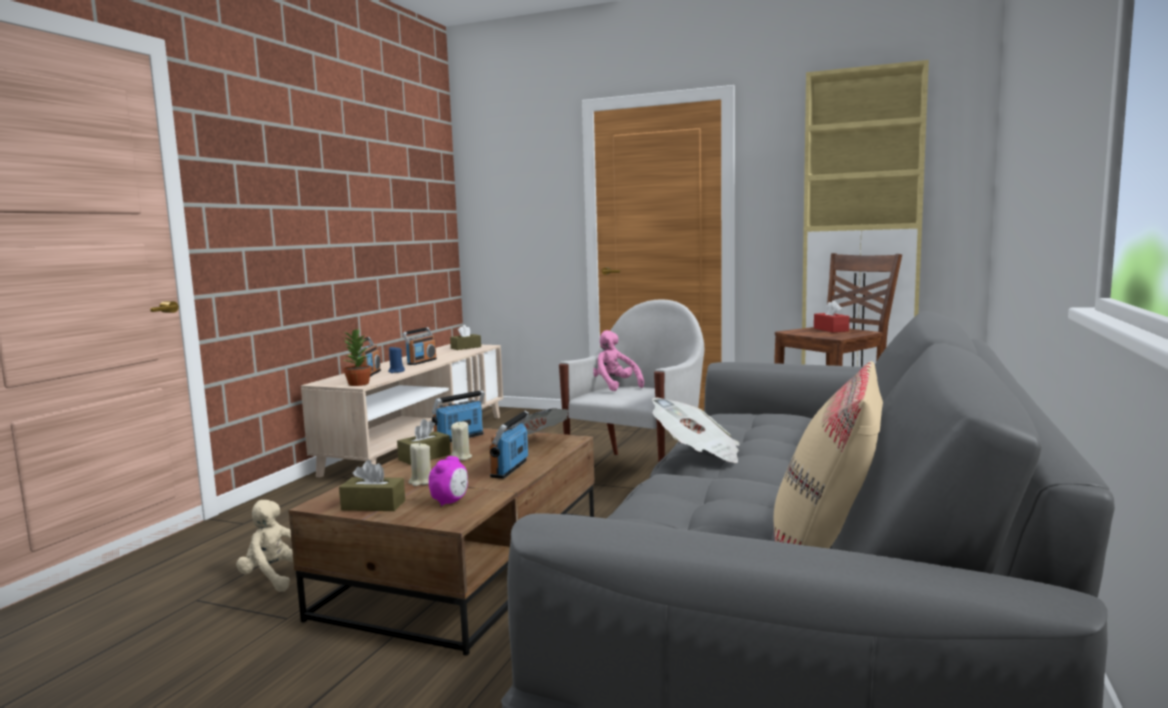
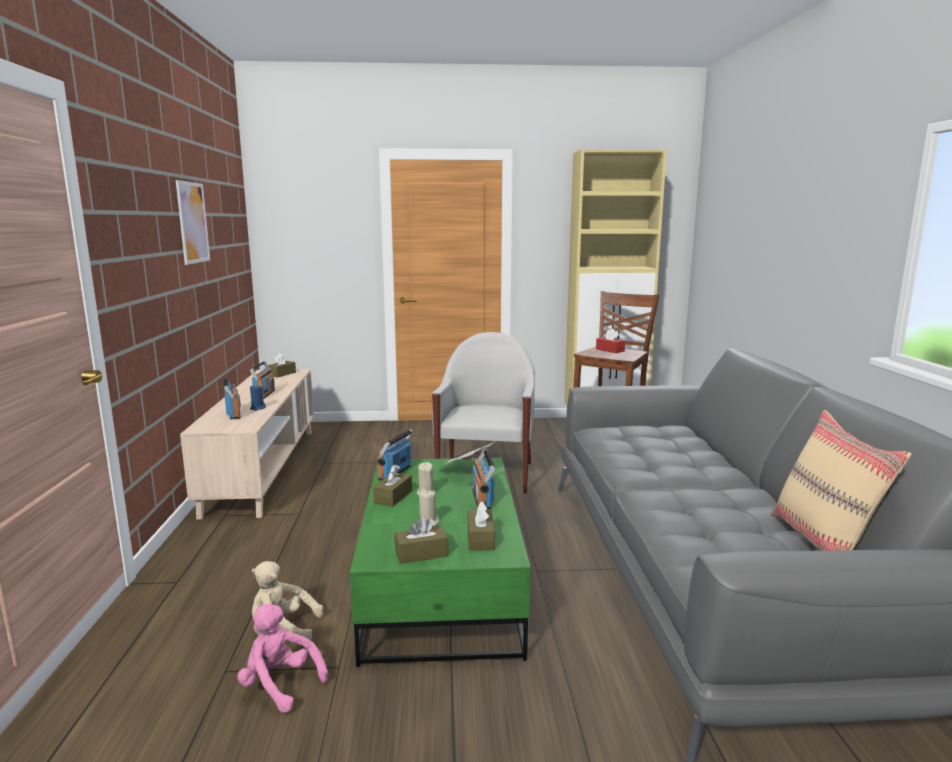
camera: 25 degrees left, 5 degrees up
(354, 181) = (193, 222): none -> picture
(358, 384) = (242, 427): potted plant -> none
(450, 502) = (480, 539): alarm clock -> brown tissue box
(466, 567) = (442, 584): brown coffee table -> green coffee table
(613, 386) = (461, 406): pink plush toy -> pink plush toy (280, 684)
(697, 454) = (635, 470): newspaper -> none

